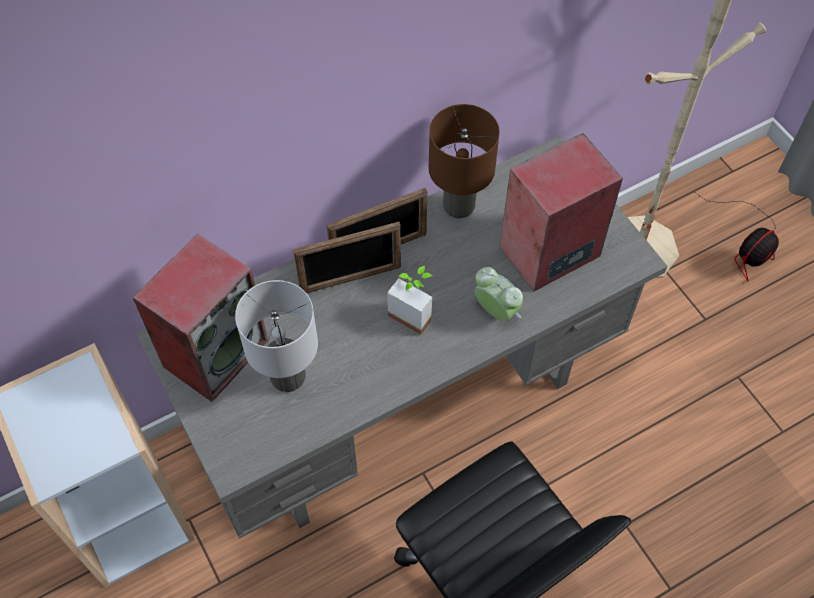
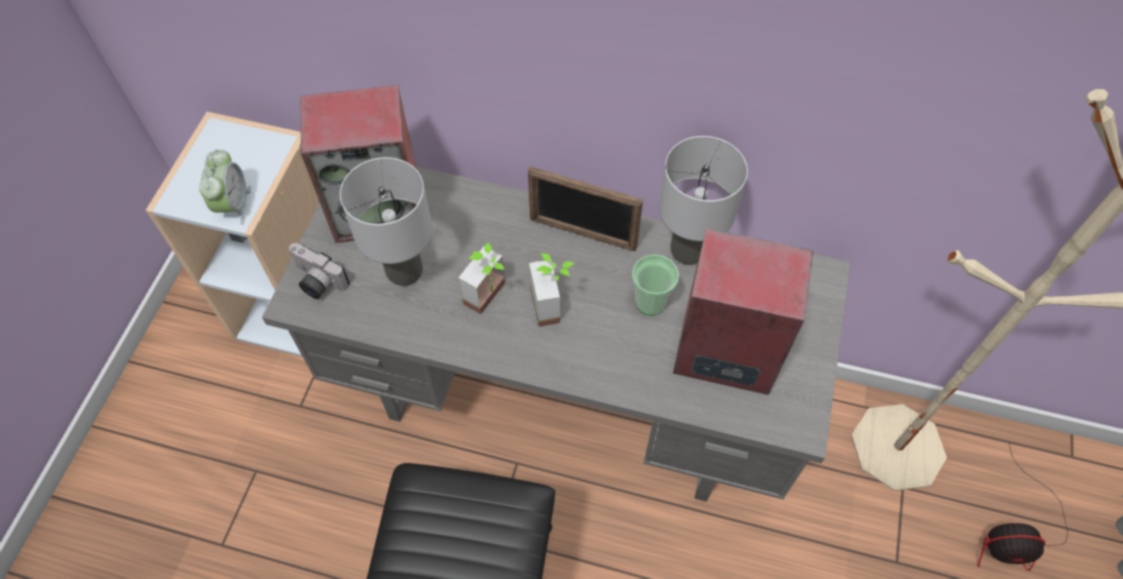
camera: 45 degrees right, 0 degrees up
(231, 439) = (316, 282): none -> camera
(351, 279) = (535, 237): picture frame -> none
(368, 343) = (492, 297): none -> potted plant
(457, 207) = (686, 250): brown table lamp -> white table lamp
(472, 259) = (650, 302): none -> cup
(496, 311) = (621, 361): alarm clock -> alarm clock (233, 205)

